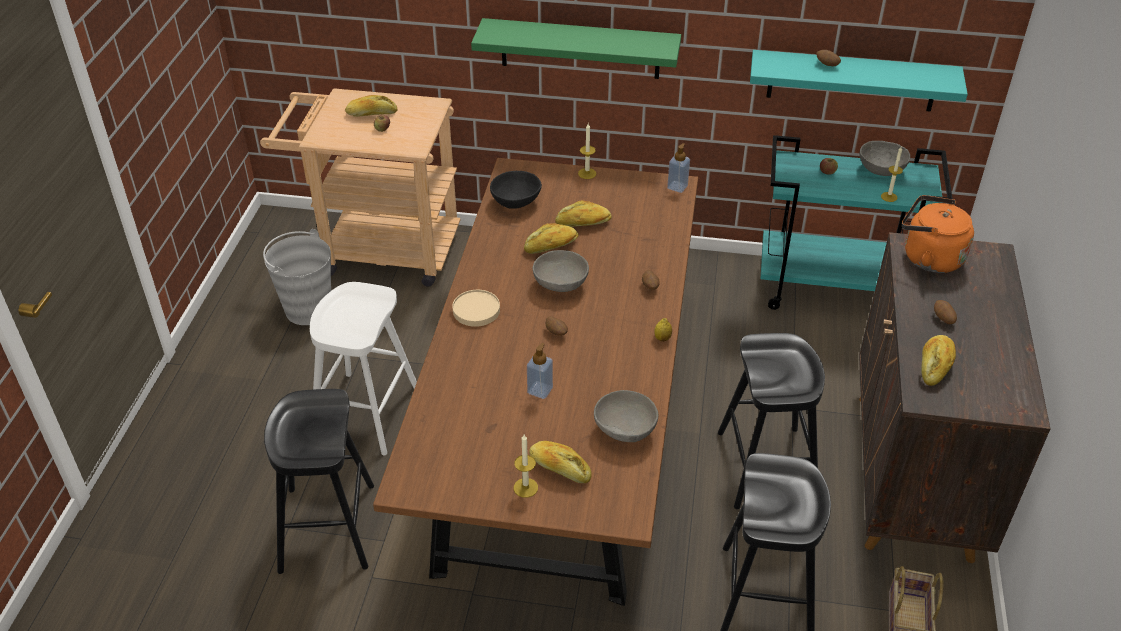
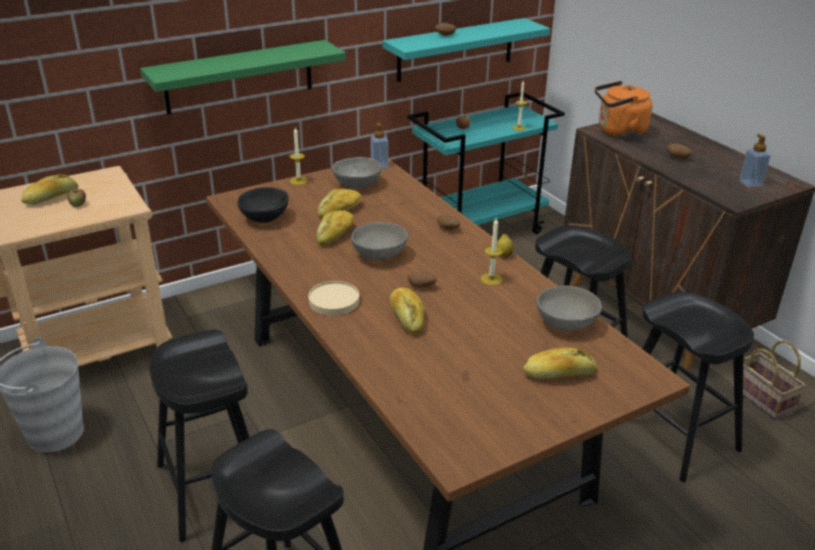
camera: 40 degrees left, 10 degrees down
(365, 413) = (213, 488): white stool -> black stool
(525, 487) = (555, 402): candle -> candle (491, 279)
(540, 390) = (465, 330): soap dispenser -> soap dispenser (750, 183)
(880, 170) = (493, 117): grey bowl -> grey bowl (356, 185)
(935, 366) = (713, 182): bread -> bread (407, 317)

